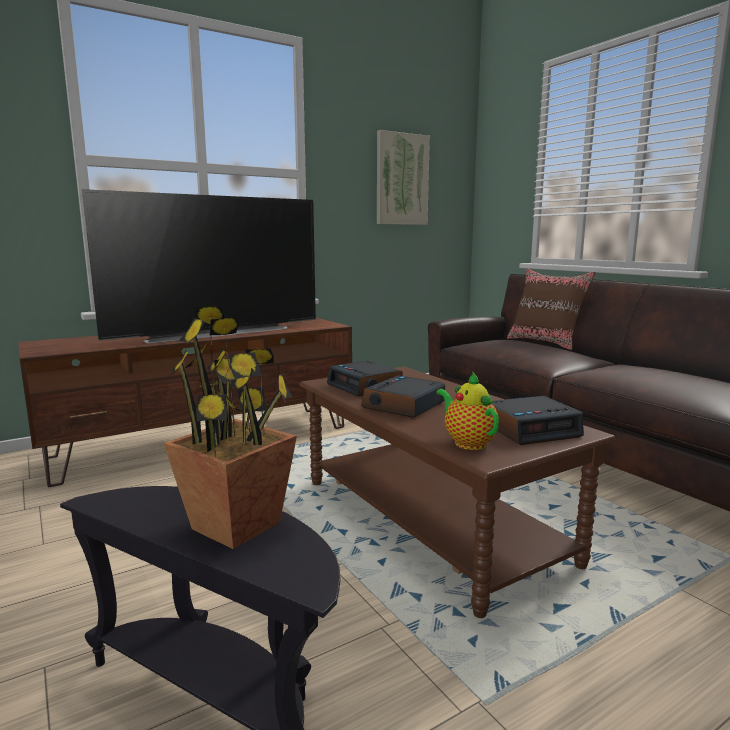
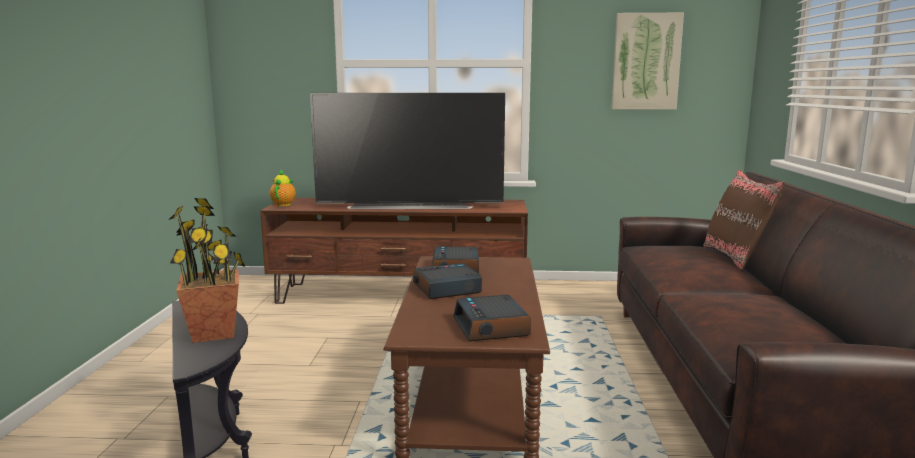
camera: 35 degrees right, 0 degrees up
(467, 442) = (422, 324): teapot -> teapot (284, 204)
(530, 429) = (492, 327): alarm clock -> alarm clock turned 60 degrees clockwise

